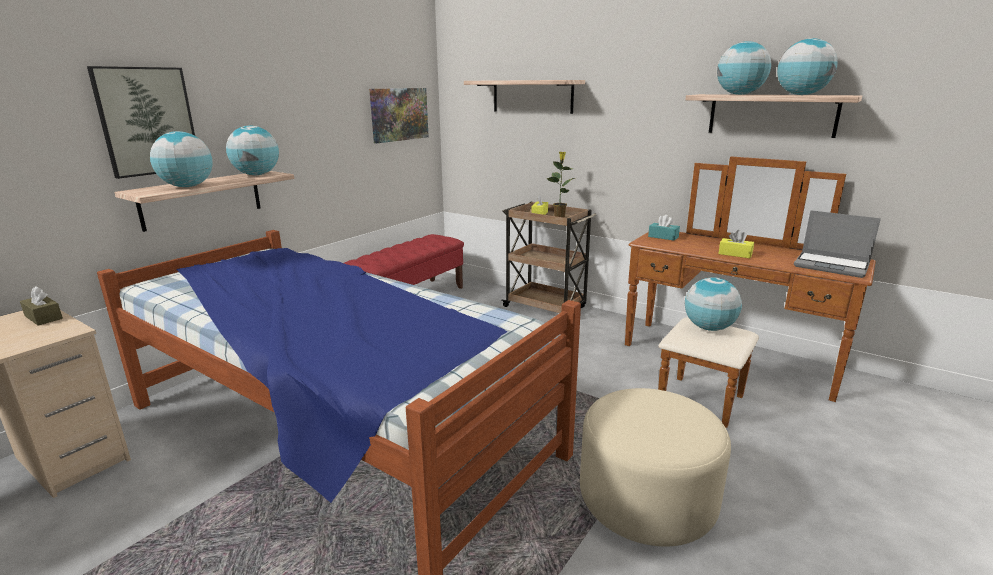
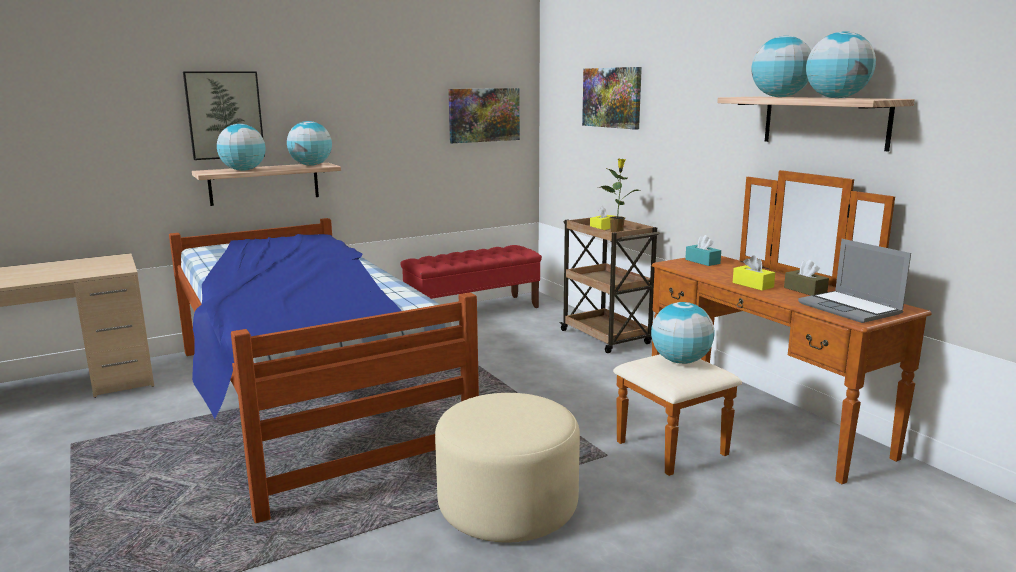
camera: 25 degrees right, 5 degrees down
(43, 317) = (118, 260): brown tissue box -> brown tissue box (805, 290)
(532, 96) = (612, 97): shelf -> picture

